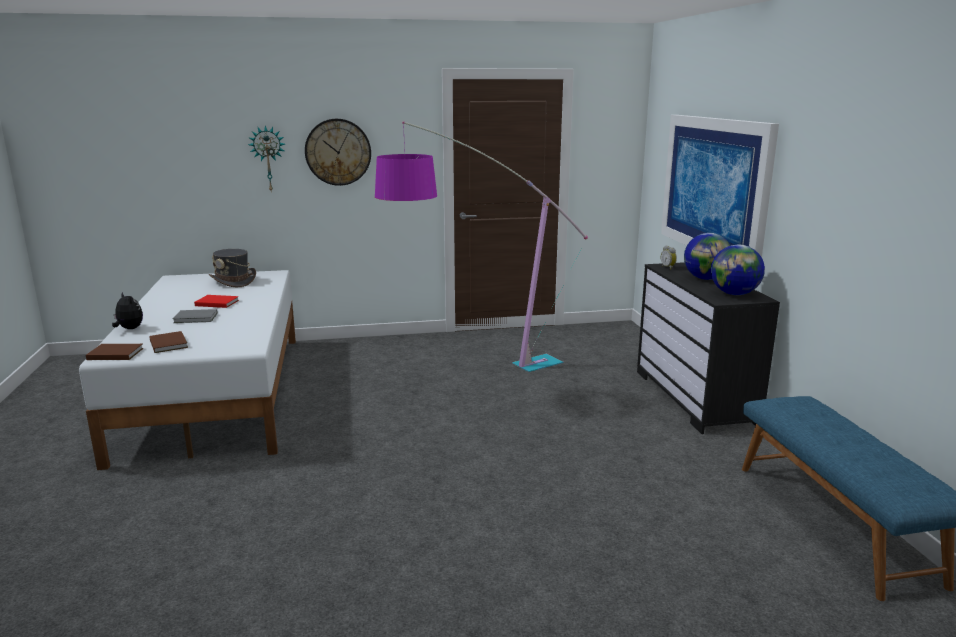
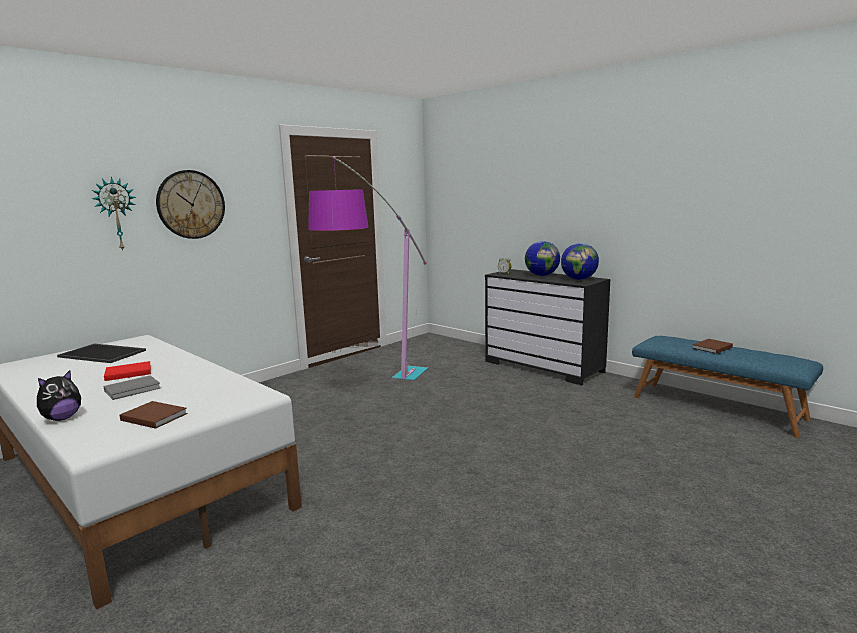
camera: 35 degrees left, 5 degrees down
(114, 354) = (99, 443): brown book -> brown book (711, 348)
(129, 329) = (61, 418): plush toy -> plush toy turned 120 degrees clockwise
(233, 281) = (104, 353): grey hat -> tray
(714, 187) = (519, 211): picture -> none

